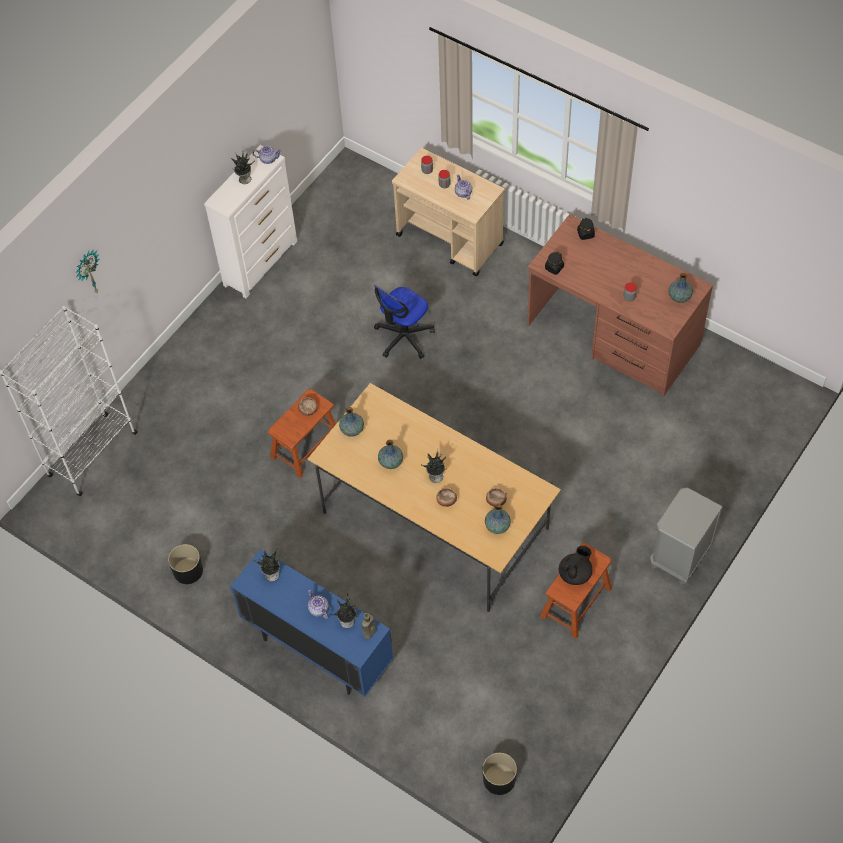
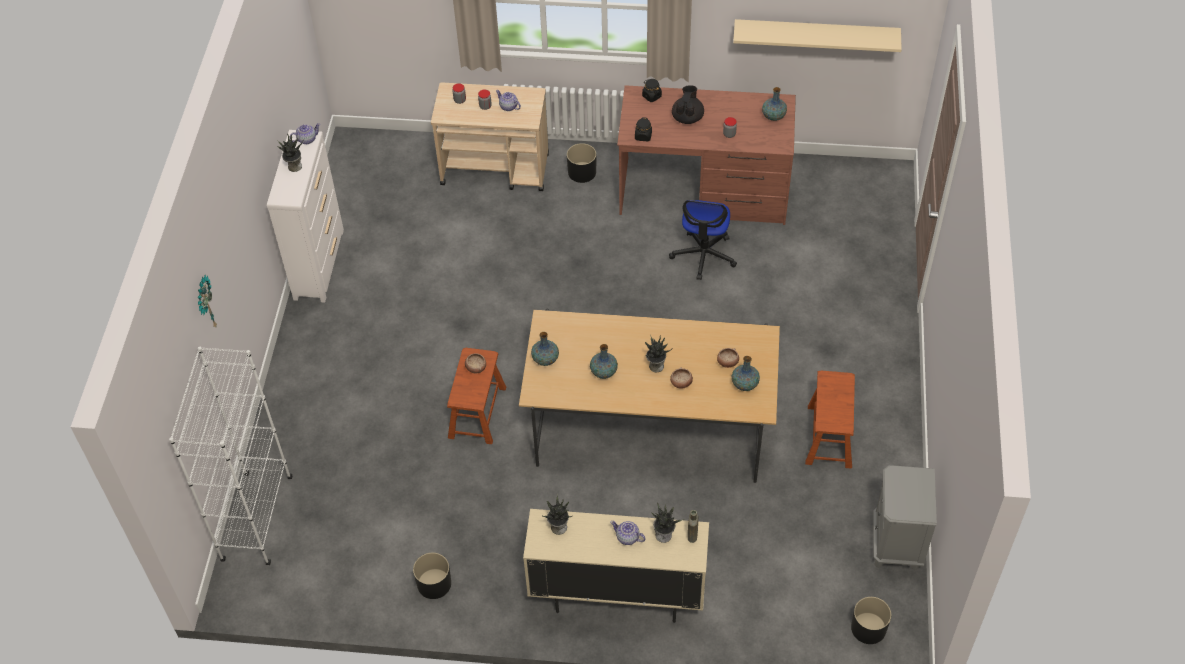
camera: 30 degrees left, 5 degrees down
(318, 650) = (617, 596): blue cabinet -> beige cabinet
(404, 337) = (509, 273): office chair -> office chair (703, 255)
(520, 273) = (582, 172): none -> black planter
(575, 573) = (831, 401): black teapot -> black teapot (687, 117)
(679, 557) = (893, 355): grey nightstand -> grey nightstand (896, 544)
(744, 239) = (816, 35): none -> beige shelf

